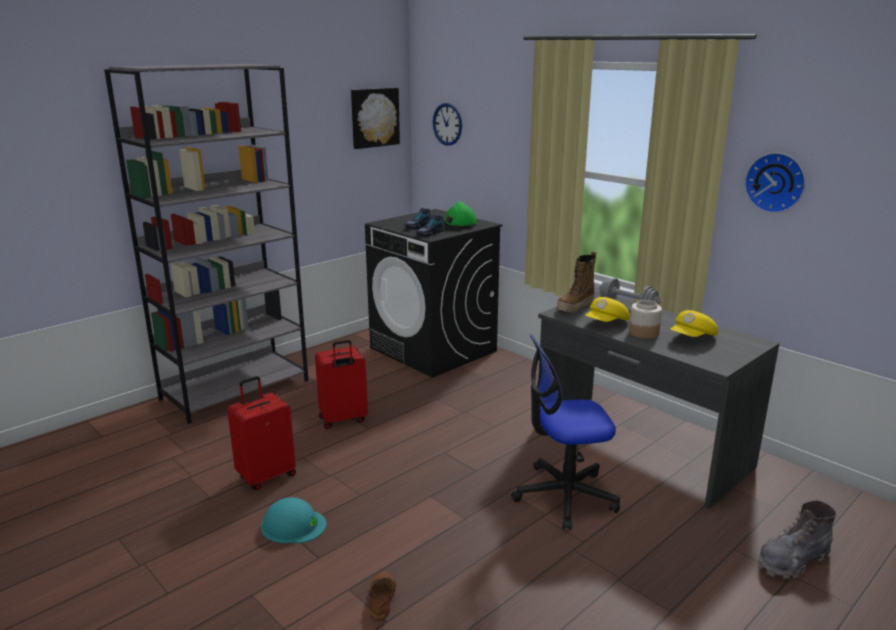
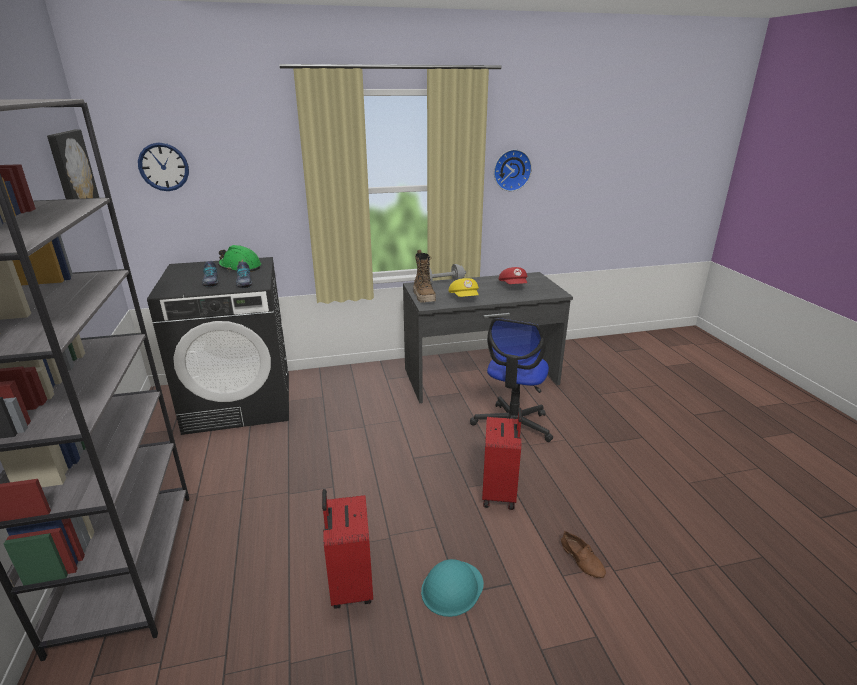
camera: 60 degrees left, 5 degrees up
(343, 420) = (300, 497): red suitcase -> red suitcase (500, 493)
(380, 598) = (582, 559): brown shoe -> brown shoe turned 150 degrees counterclockwise
(643, 333) = (492, 294): jar -> none
(693, 338) = (513, 286): yellow cap -> red cap
(792, 560) = (616, 383): grey boot -> none

